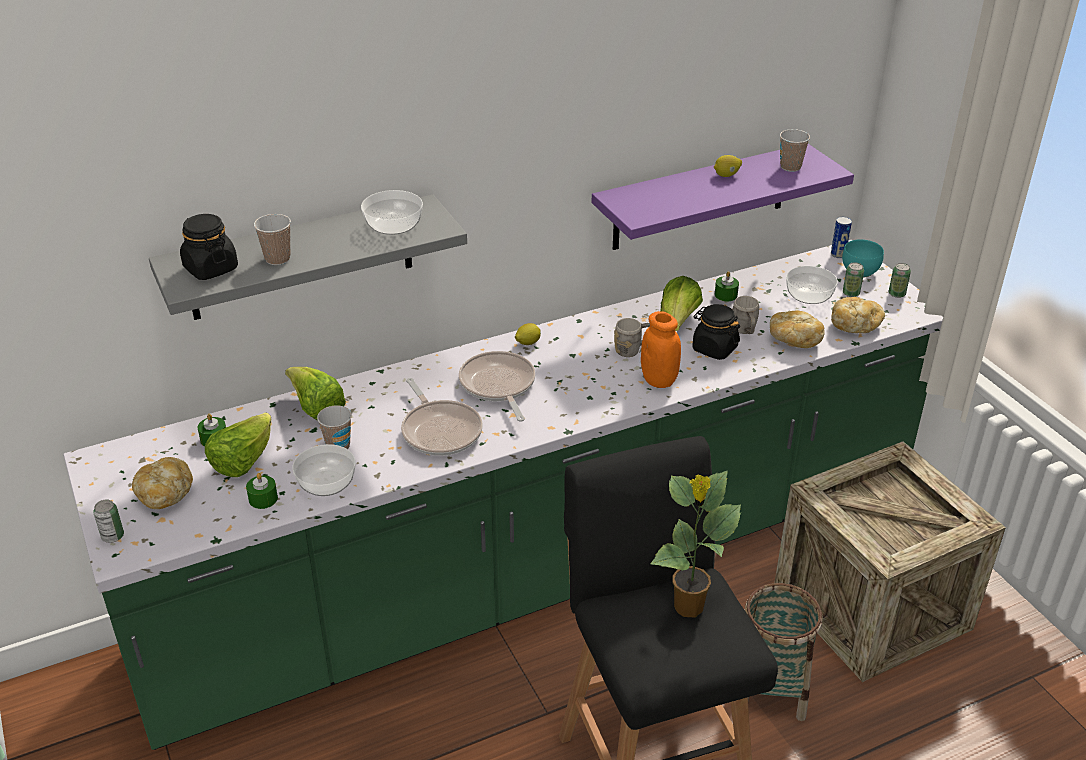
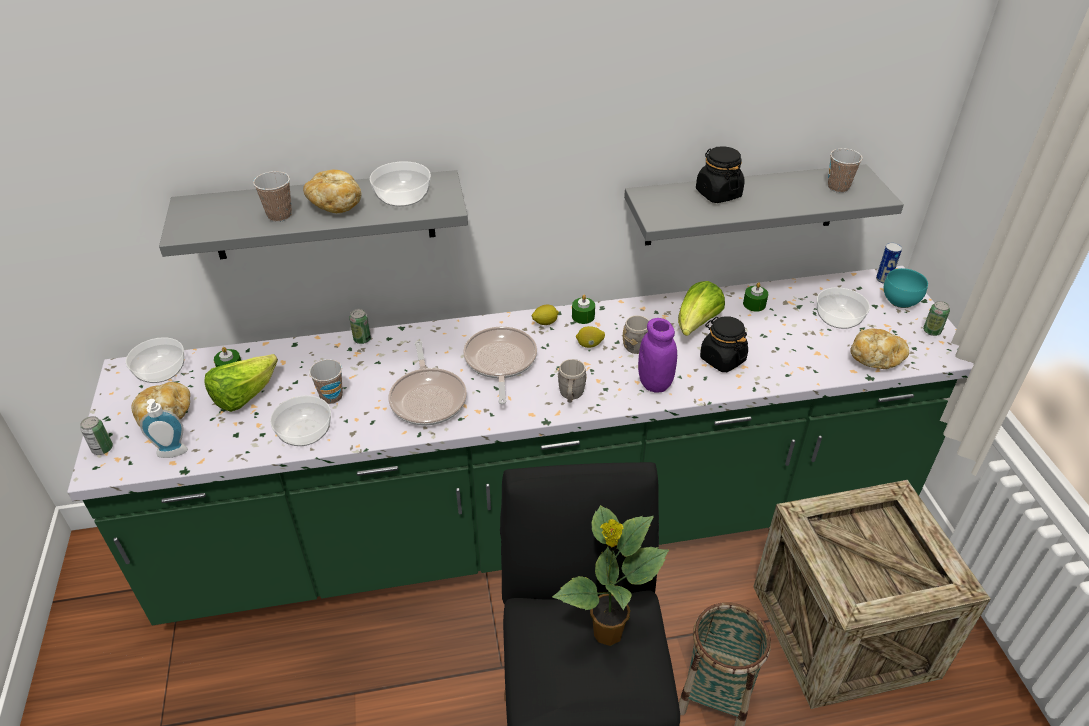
camera: 15 degrees right, 5 degrees up
(136, 454) = (160, 371): none -> bowl
(194, 528) = (172, 455): none -> soap dispenser
(210, 268) = (216, 216): black jar -> black jar (718, 194)
(263, 499) = (243, 437): green candle -> green candle (583, 316)
(316, 409) = (329, 355): lettuce -> none
(659, 380) = (654, 383): orange jar -> purple jar
(700, 197) = (742, 205): purple shelf -> grey shelf
(726, 175) = (768, 187): lemon -> lemon (589, 345)
(745, 331) = (759, 346): grey mug -> grey mug (571, 396)
(793, 340) = (806, 363): bread -> bread (335, 204)
(851, 293) = (883, 323): can -> can (362, 339)

